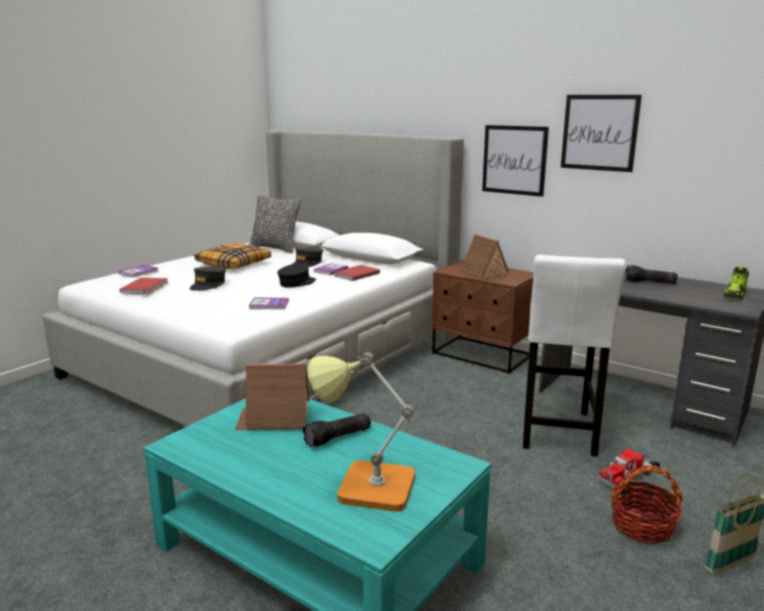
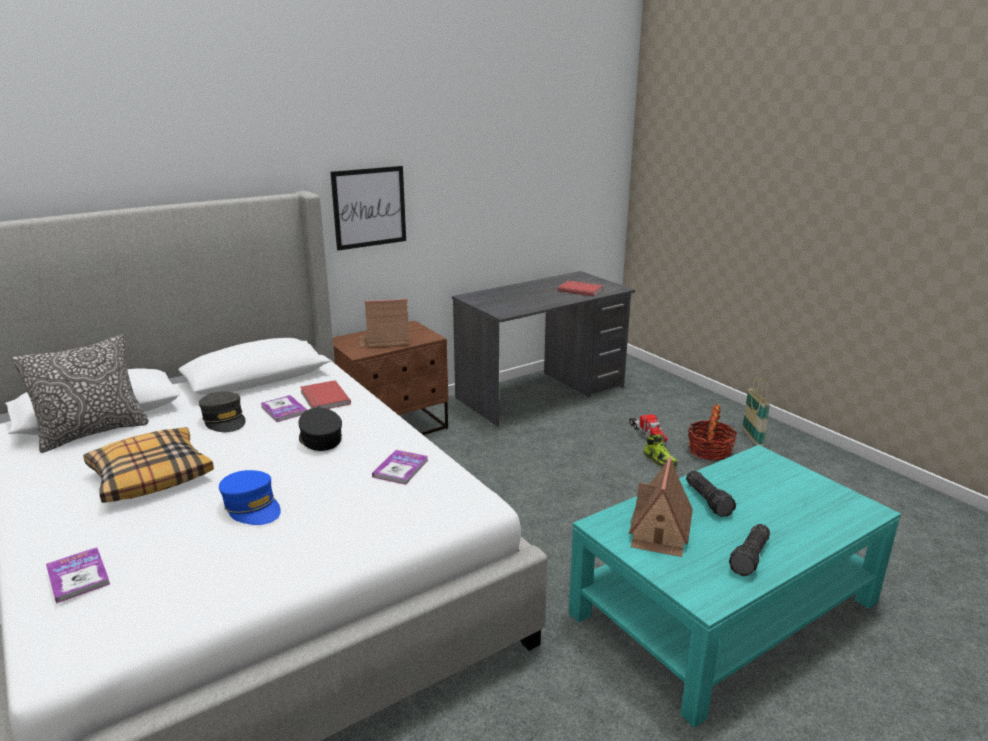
camera: 70 degrees left, 5 degrees up
(146, 287) = (208, 568): red book -> red book (580, 290)
(208, 285) = (252, 507): grey cap -> blue cap
(365, 486) = (793, 500): table lamp -> none
(557, 433) = (573, 440): white stool -> none
(599, 132) = (449, 166): picture -> none
(649, 282) = (535, 292): flashlight -> flashlight (751, 557)
(735, 295) = (585, 281): shoe -> shoe (660, 460)

